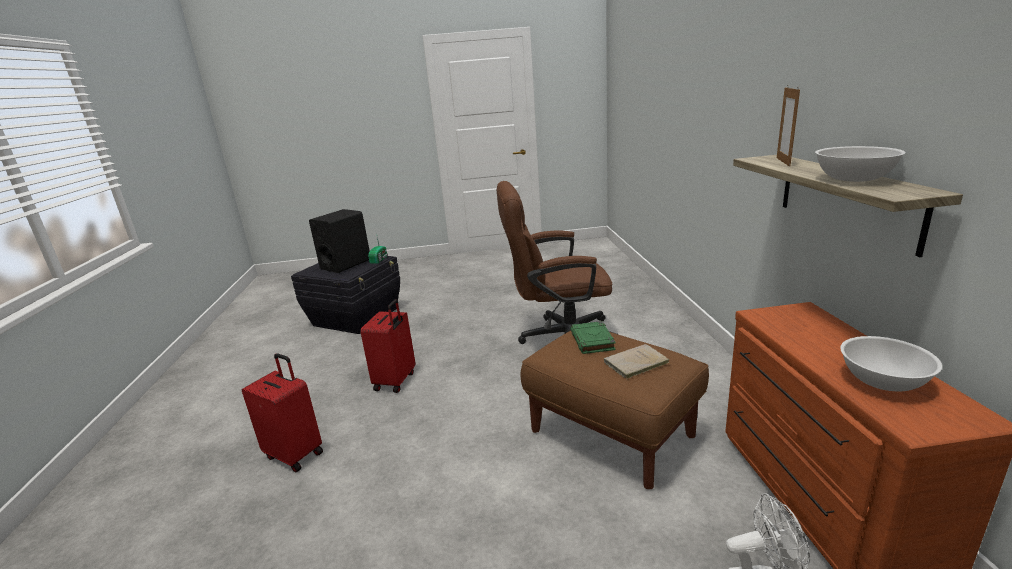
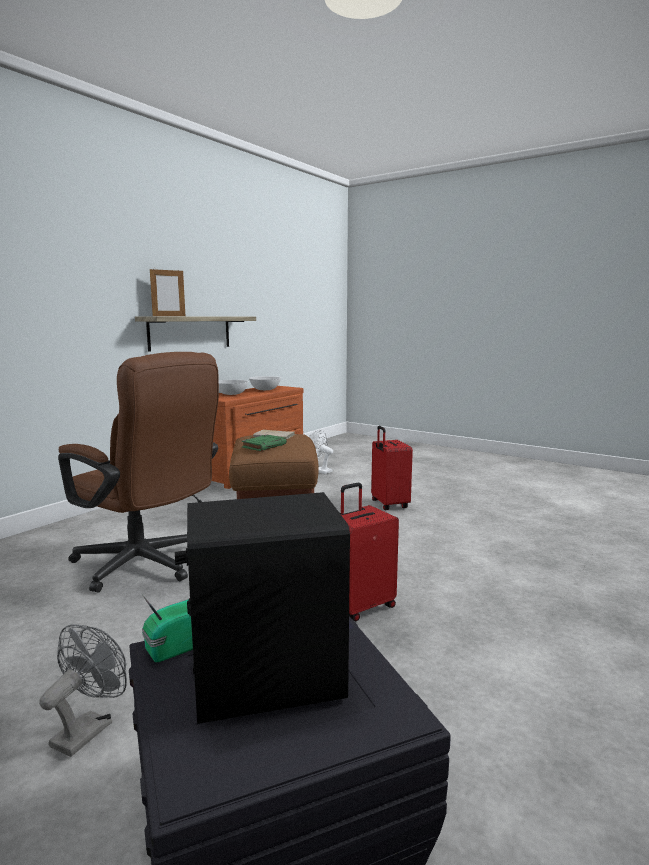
camera: 140 degrees left, 10 degrees down
(296, 454) = (506, 583): red suitcase -> red suitcase (388, 504)
(444, 304) = (88, 728): none -> grey fan
(854, 179) = (216, 316): white bowl -> white bowl (231, 394)

